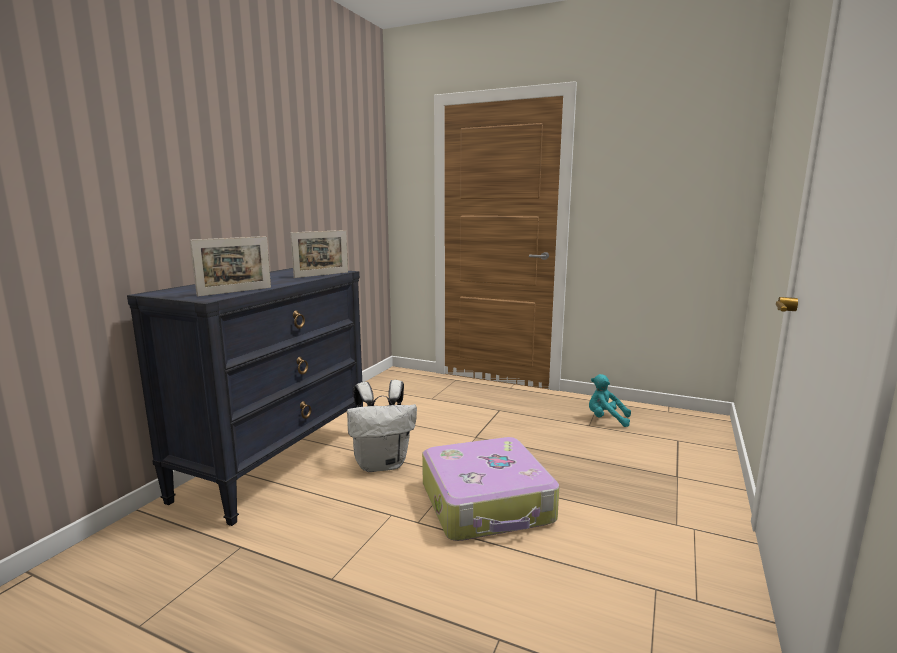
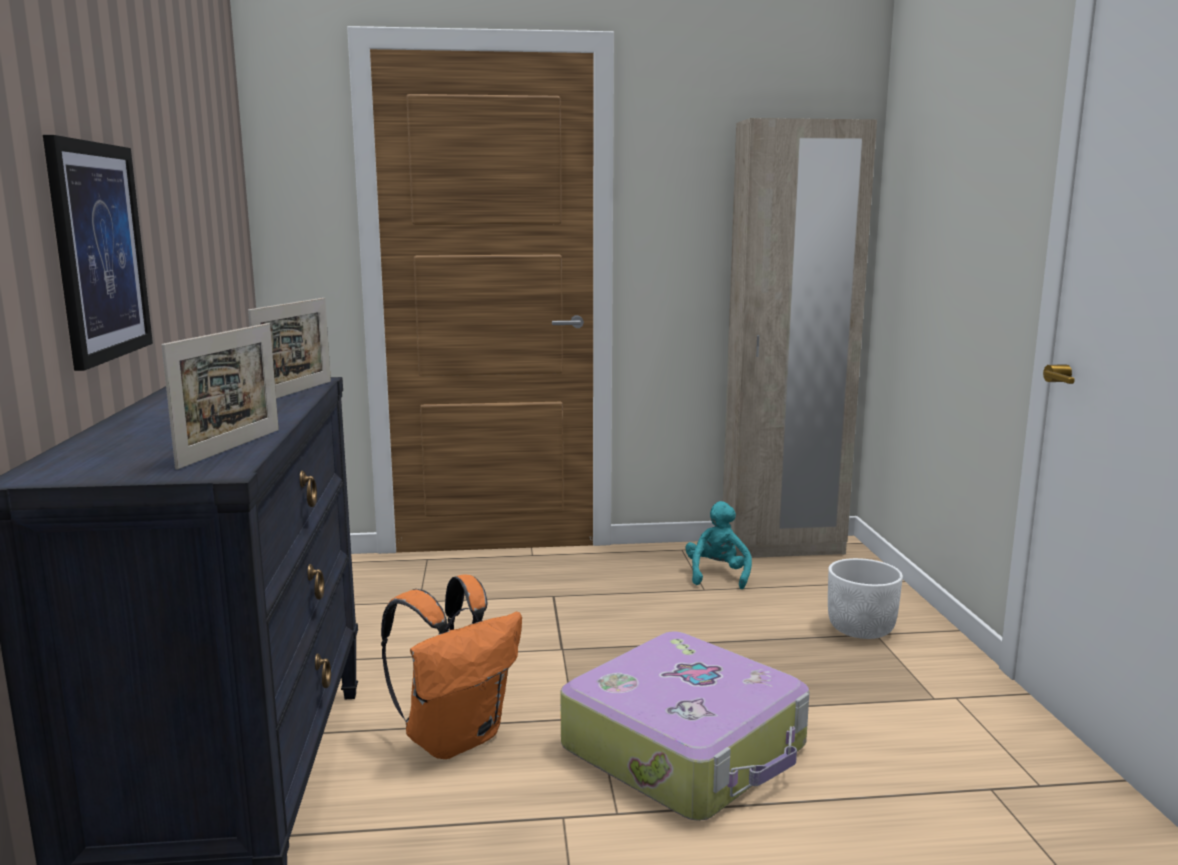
camera: 30 degrees left, 0 degrees up
(247, 205) = (99, 251): none -> picture
(382, 464) = (455, 737): white backpack -> orange backpack
(606, 419) = (717, 575): turquoise plush toy -> turquoise plush toy turned 105 degrees clockwise
(667, 413) = (782, 548): none -> beige wardrobe
(670, 471) = (861, 629): none -> white planter

